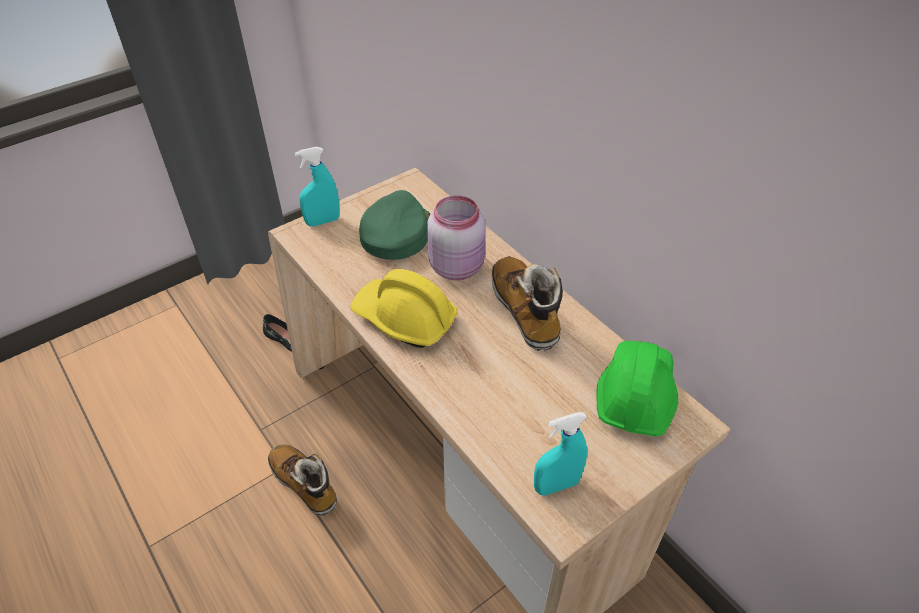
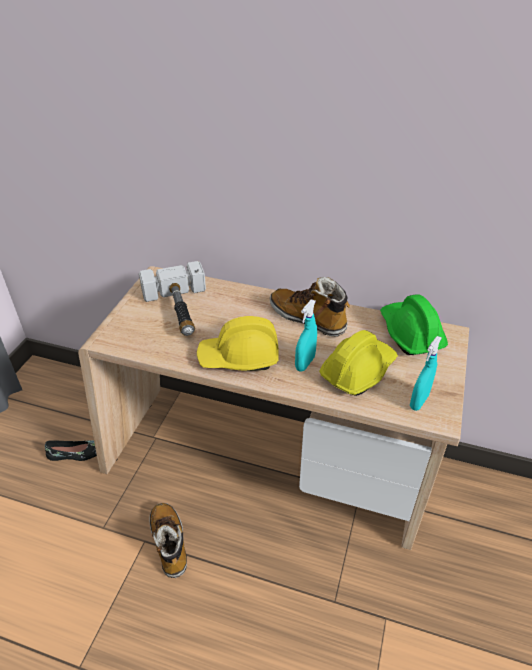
camera: 35 degrees left, 5 degrees down
(304, 484) = (170, 543): boot -> boot turned 60 degrees clockwise
(322, 221) = (118, 325): turquoise spray bottle -> turquoise spray bottle (305, 363)
(396, 233) = (179, 310): green cap -> hammer
(457, 266) = (241, 312): pink jar -> none
(520, 405) = (358, 371): none -> yellow hard hat

